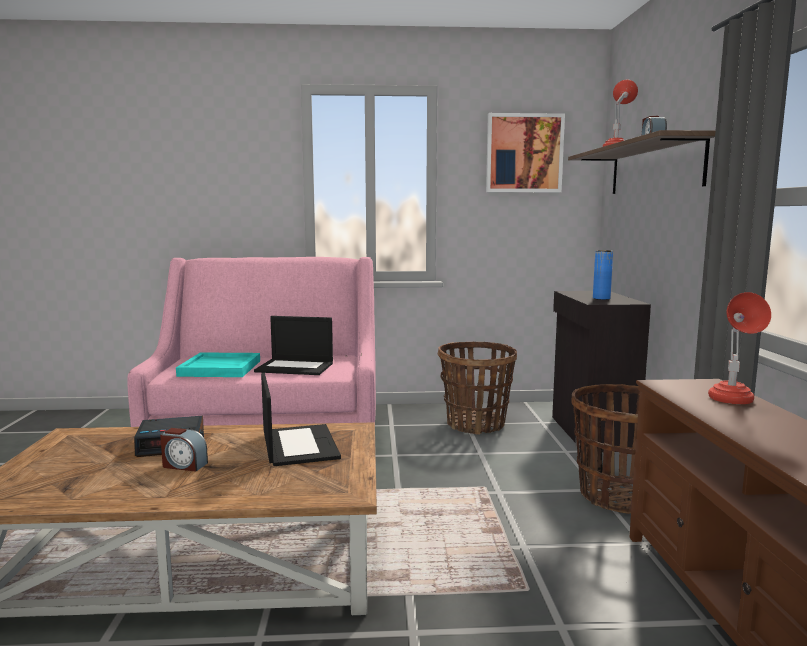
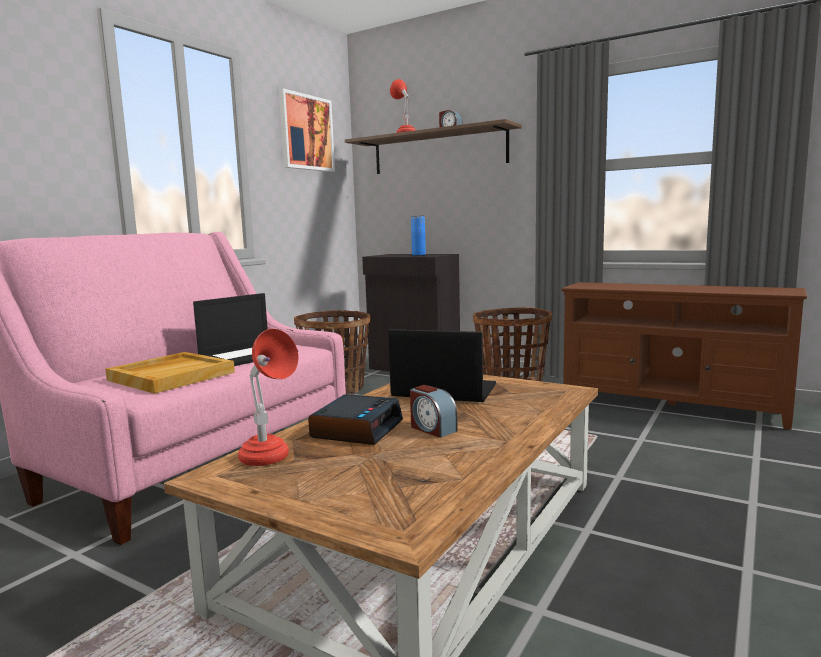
camera: 55 degrees left, 0 degrees up
(184, 465) = (432, 429): alarm clock -> alarm clock turned 90 degrees clockwise
(221, 368) = (172, 376): turquoise tray -> beige tray
(733, 402) = (626, 285): red table lamp -> red table lamp (270, 461)

